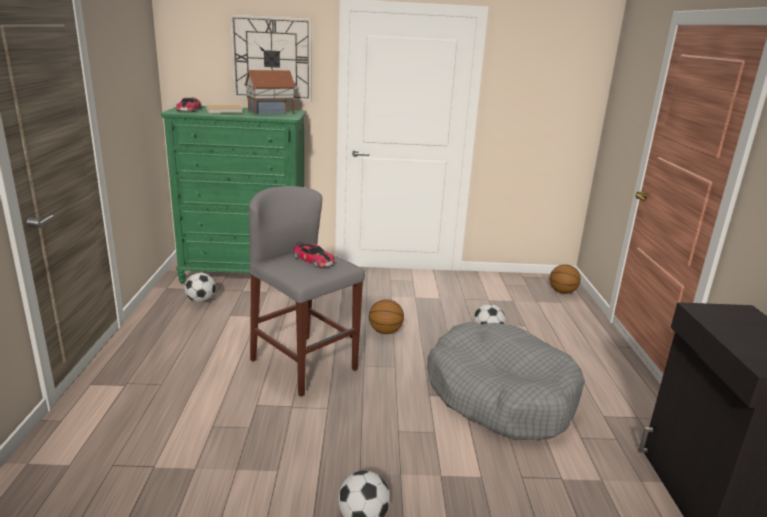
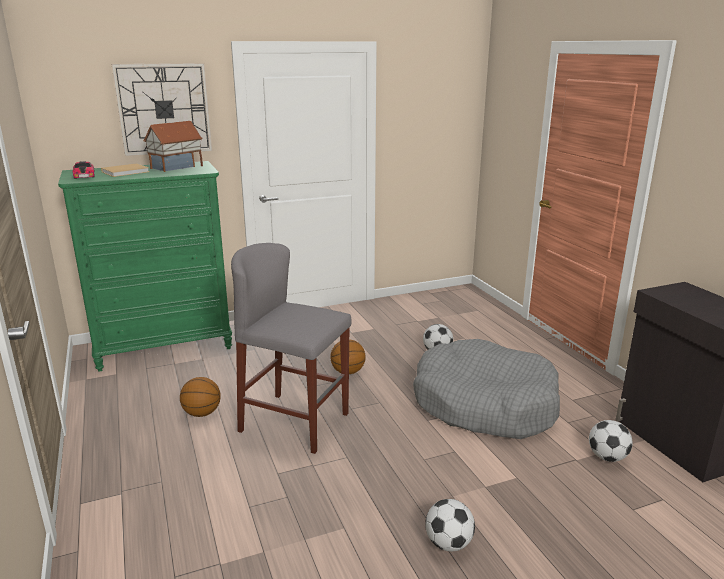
camera: 20 degrees left, 0 degrees up
(201, 300) = (137, 384): football -> football (607, 457)
(313, 260) = (299, 315): toy car -> none
(562, 292) = (472, 300): basketball -> basketball (202, 413)

